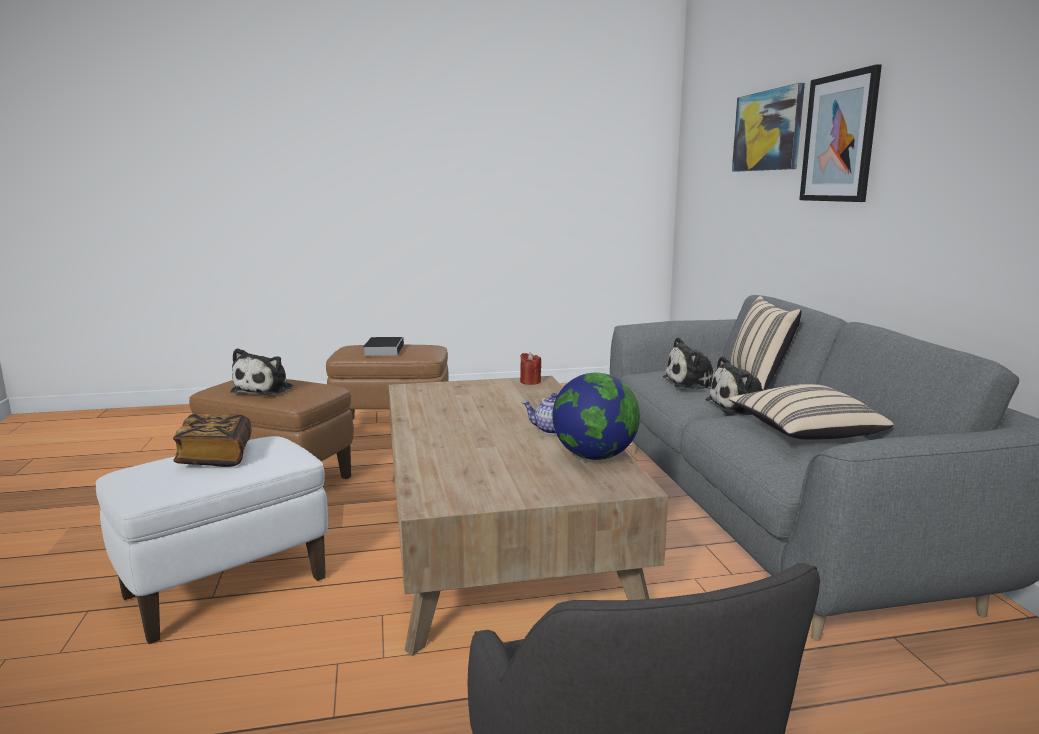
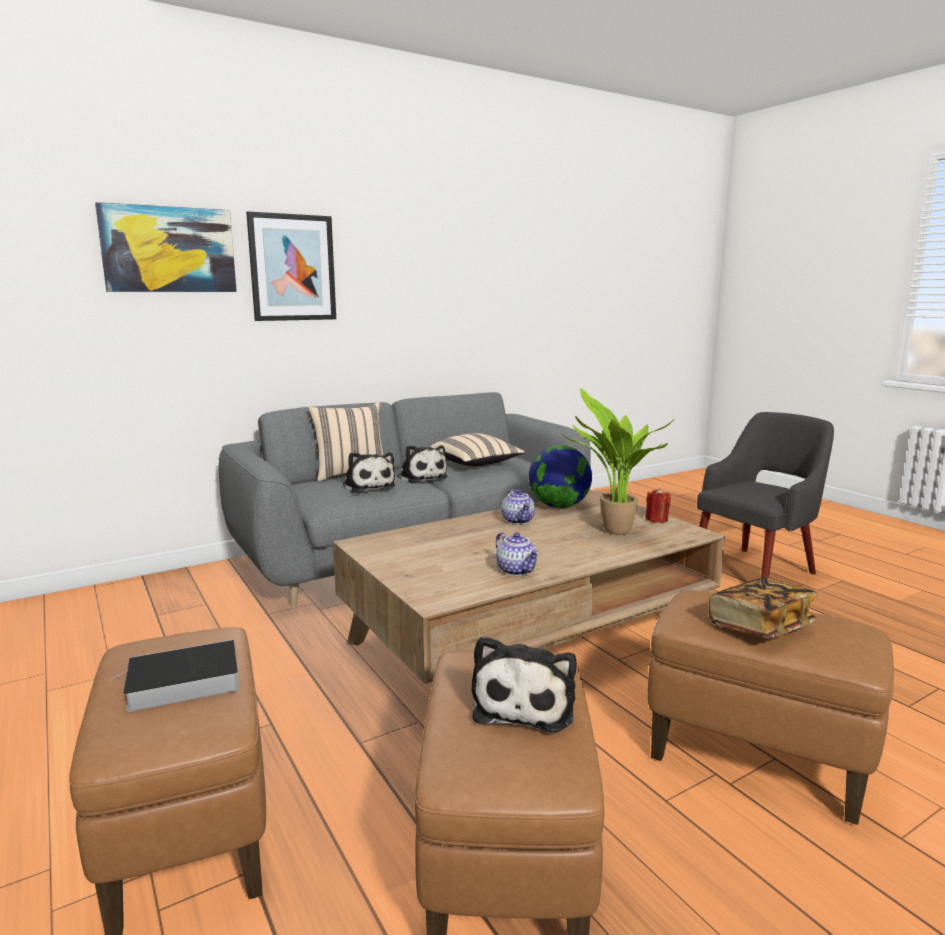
camera: 110 degrees left, 0 degrees up
(227, 587) = (754, 757): white ottoman -> brown ottoman
(266, 389) = (525, 703): plush toy -> plush toy turned 105 degrees clockwise
(427, 412) = (517, 570): none -> teapot
(477, 462) = (613, 532): none -> potted plant
(530, 382) = (368, 546): red candle -> red candle (656, 519)

